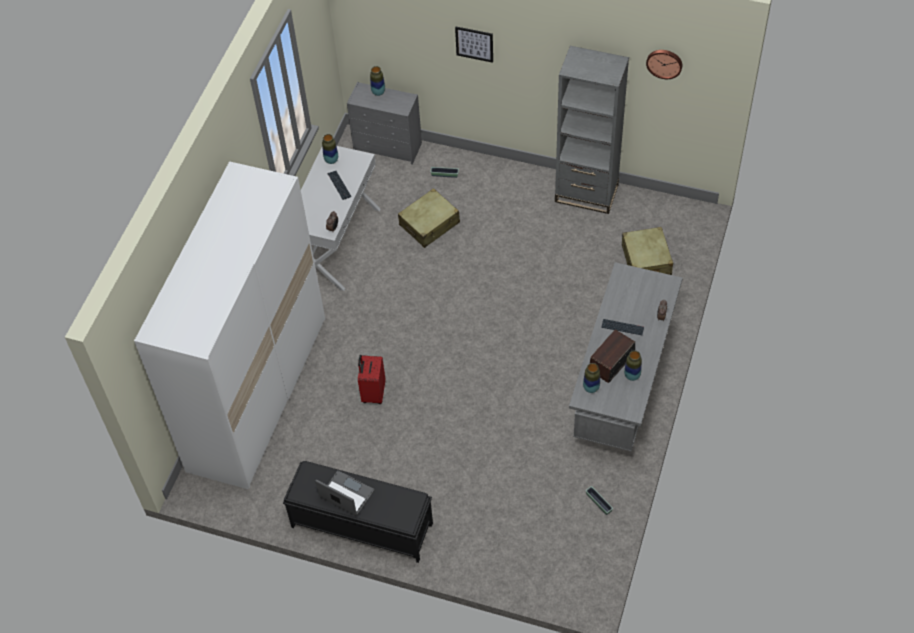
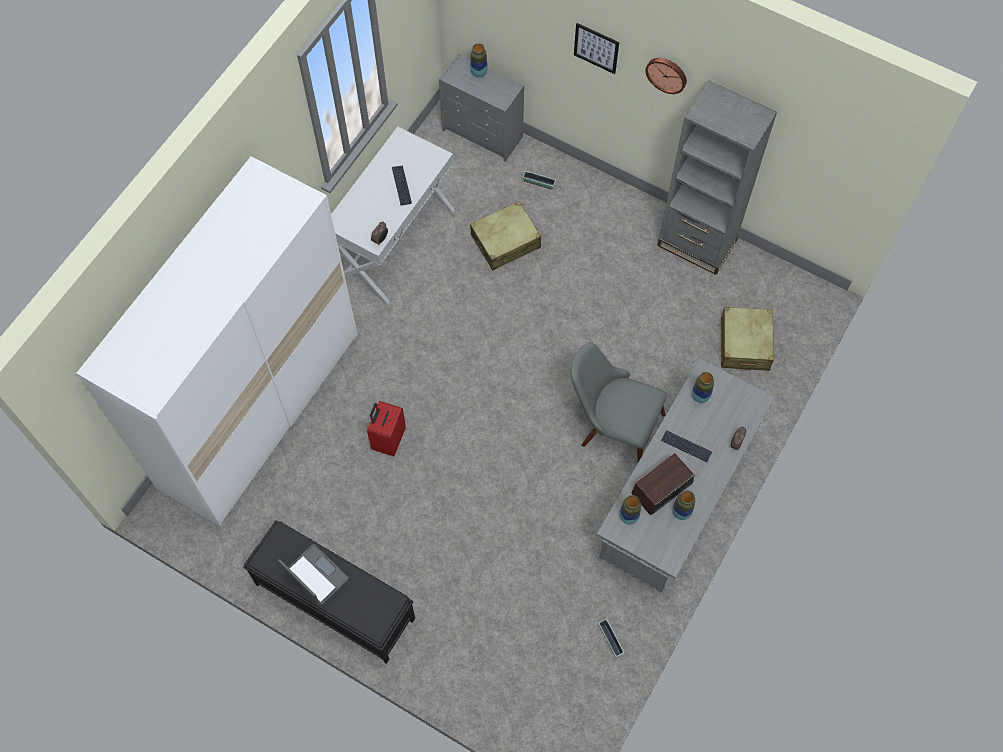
camera: 10 degrees right, 10 degrees up
(331, 160) = (401, 151): vase -> vase (700, 396)
(555, 343) = (612, 426): none -> grey chair
(664, 63) = (819, 129): wall clock -> wall clock (667, 74)

